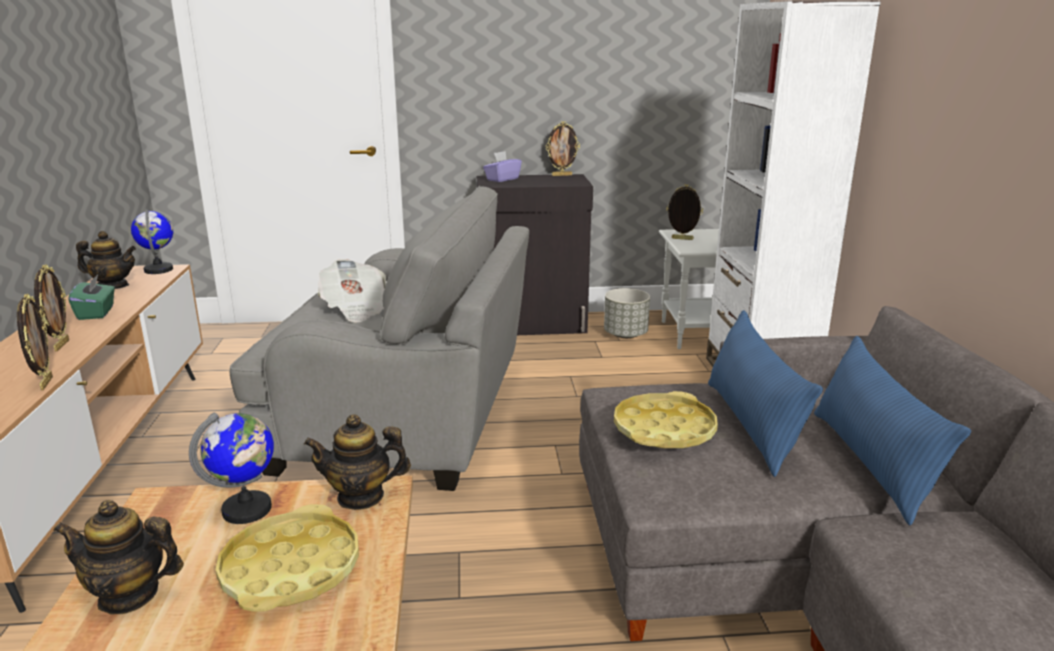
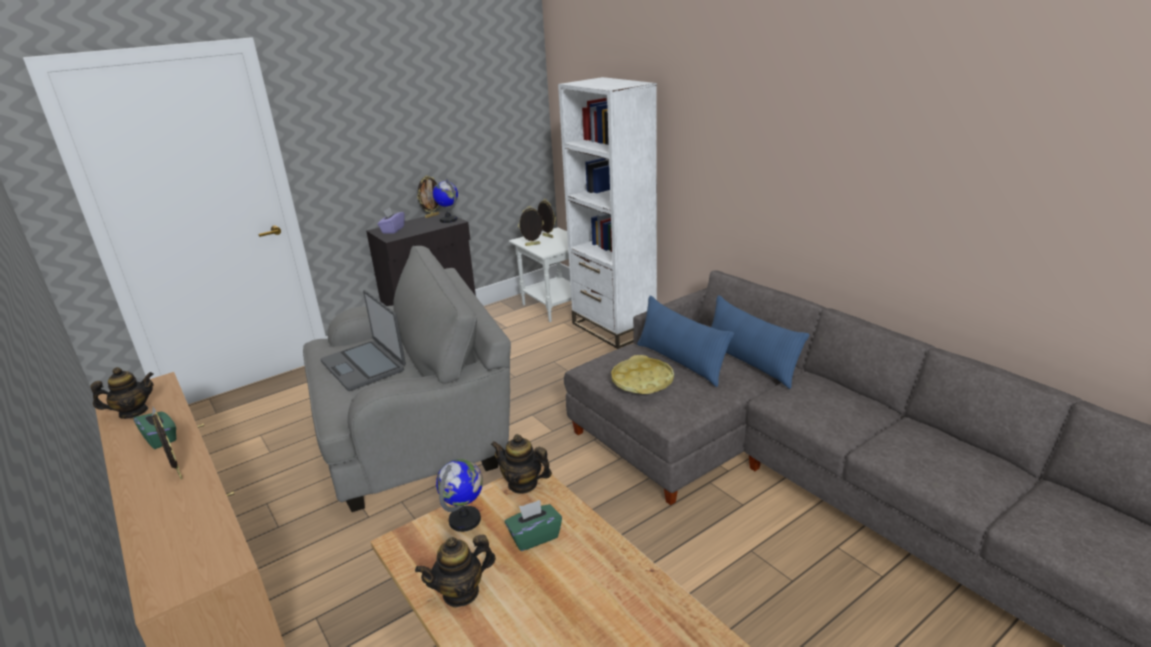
camera: 30 degrees left, 5 degrees up
(45, 383) = (219, 503): picture frame -> picture frame (547, 236)
(159, 270) = (153, 385): globe -> globe (448, 220)
(290, 569) = (534, 536): yellow tray -> green tissue box
(356, 309) = (364, 366): newspaper -> laptop
(361, 496) = (523, 484): teapot -> teapot turned 60 degrees clockwise
(625, 334) = (507, 322): grey planter -> none

